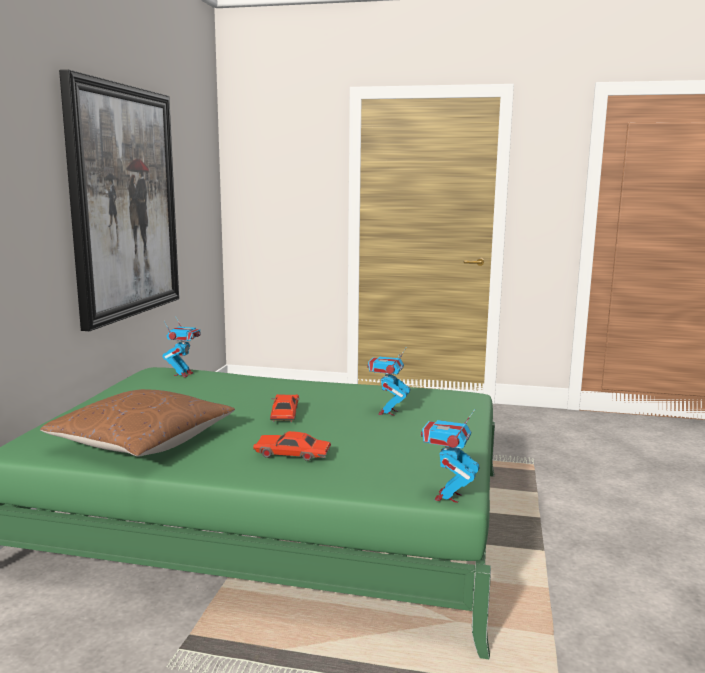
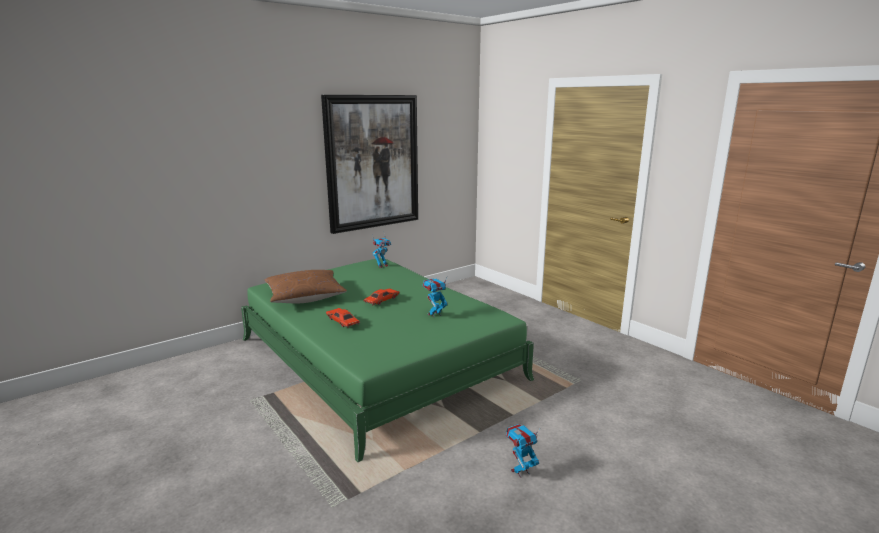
camera: 40 degrees right, 5 degrees up
(447, 496) = (361, 366): toy robot -> toy robot (520, 471)

